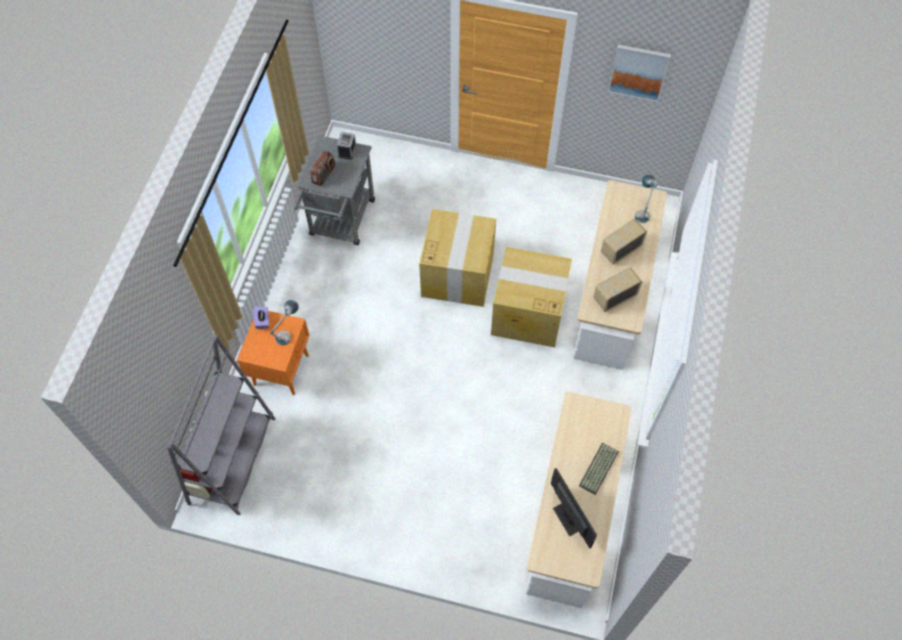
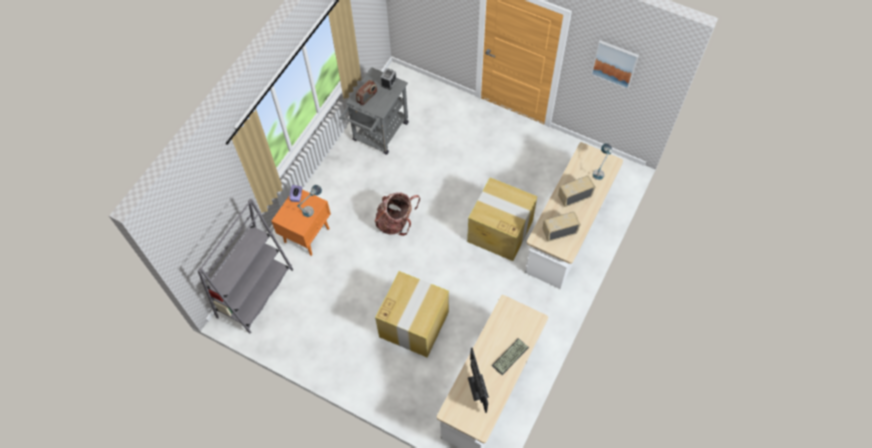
camera: 15 degrees right, 0 degrees up
(393, 329) = (396, 222): none -> backpack
(458, 274) = (455, 191): cardboard box -> cardboard box (414, 323)

